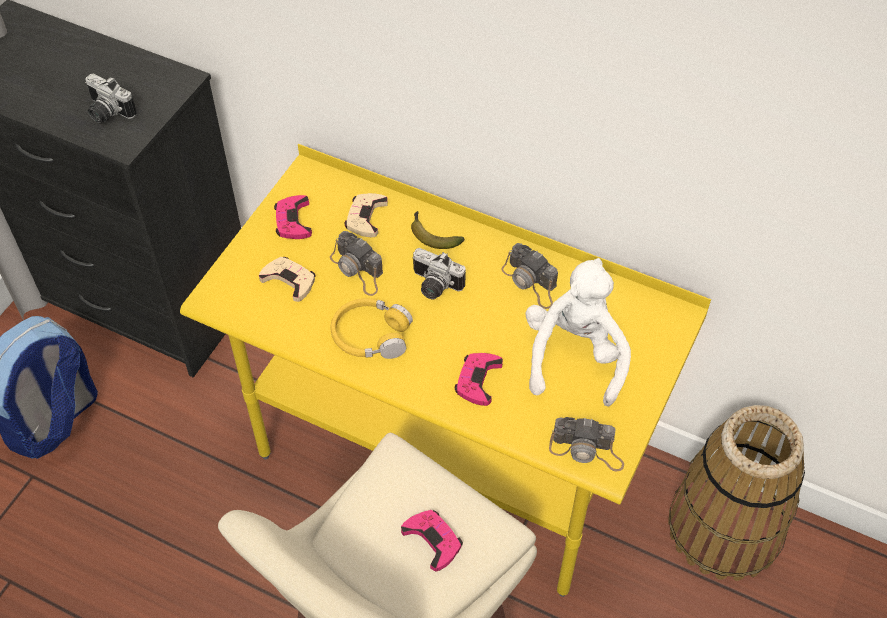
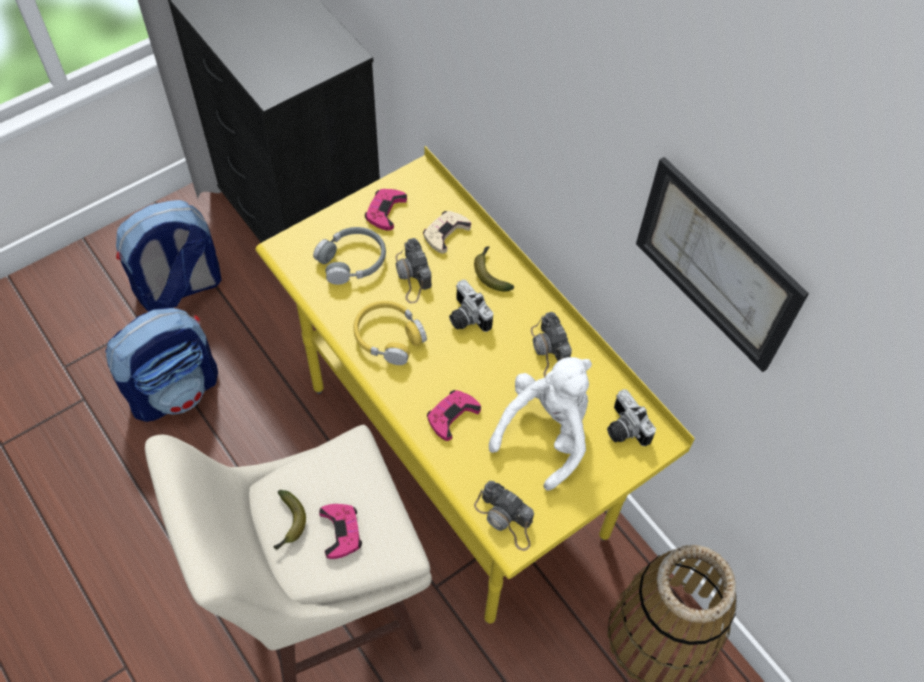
camera: 25 degrees right, 5 degrees up
(107, 113) = (273, 59): camera -> camera (623, 429)
(109, 524) = (175, 389): none -> backpack
(289, 280) = (352, 261): beige game controller -> grey headphones
(375, 559) = (288, 524): none -> banana
(701, 105) = (717, 264): none -> picture

